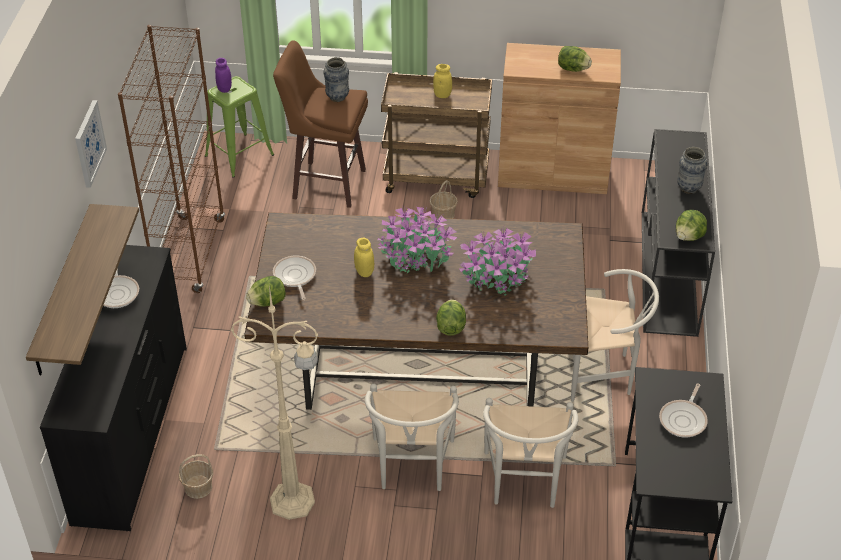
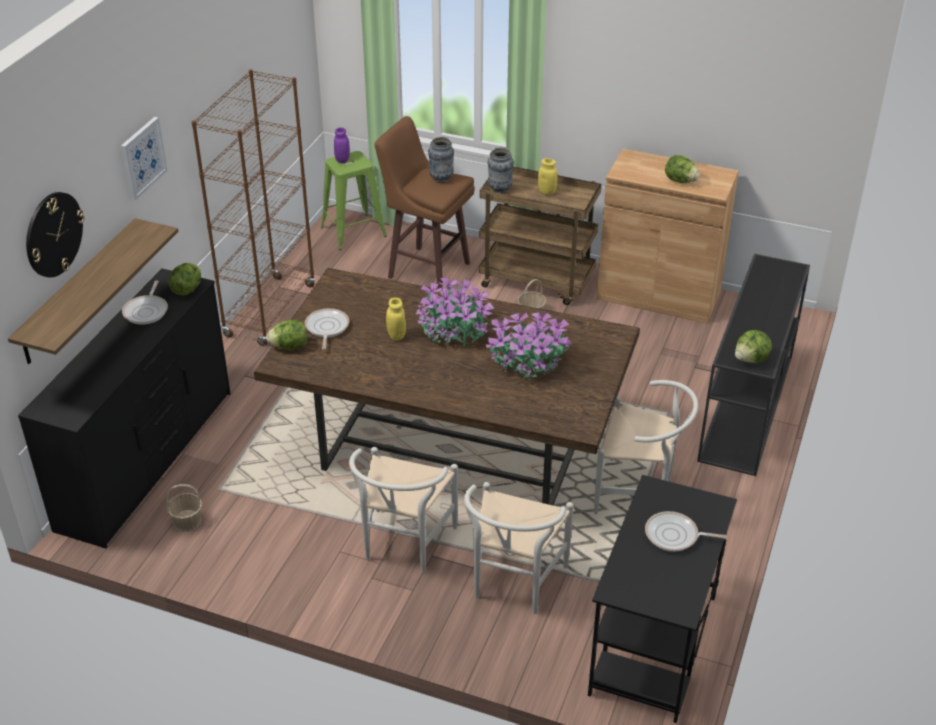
camera: 15 degrees right, 5 degrees down
(43, 244) = (53, 234): none -> wall clock
(295, 501) = (274, 553): beige floor lamp -> none
(451, 327) = (461, 400): lettuce -> lettuce (187, 289)
(684, 419) = (674, 536): frying pan -> frying pan turned 60 degrees clockwise
(688, 188) = (769, 314): vase -> vase (500, 189)

